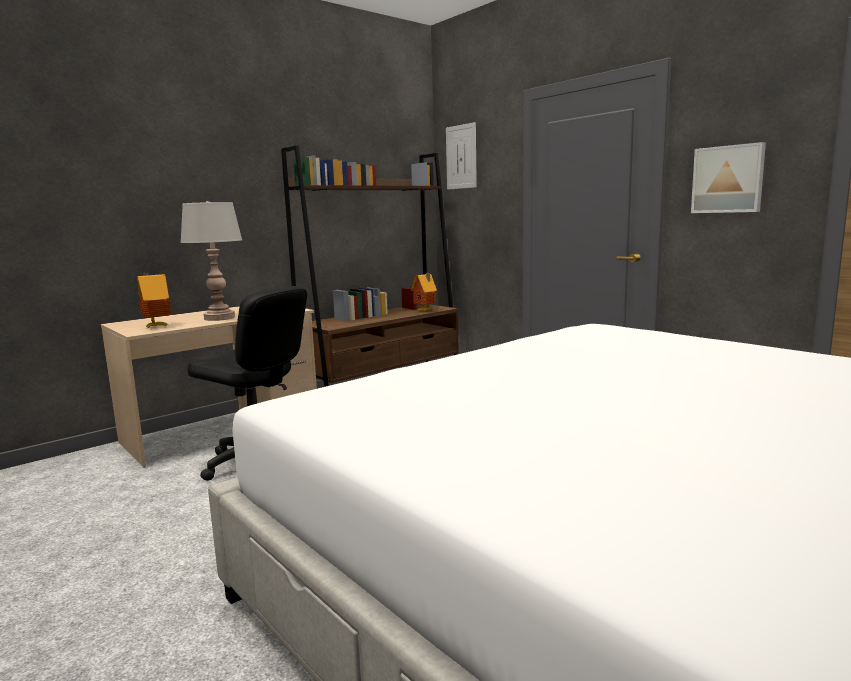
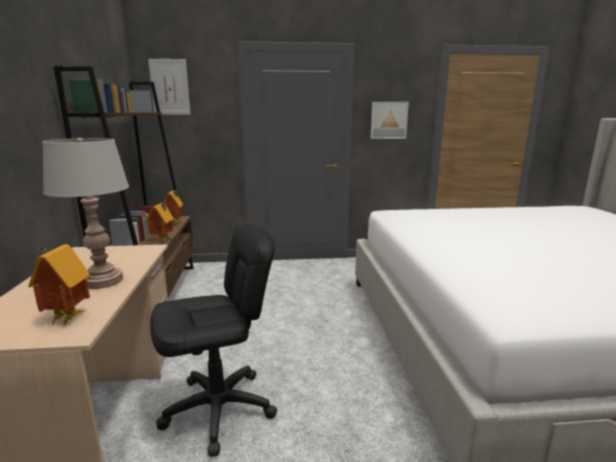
camera: 55 degrees left, 5 degrees up
(376, 320) = (163, 240): none -> toy house

